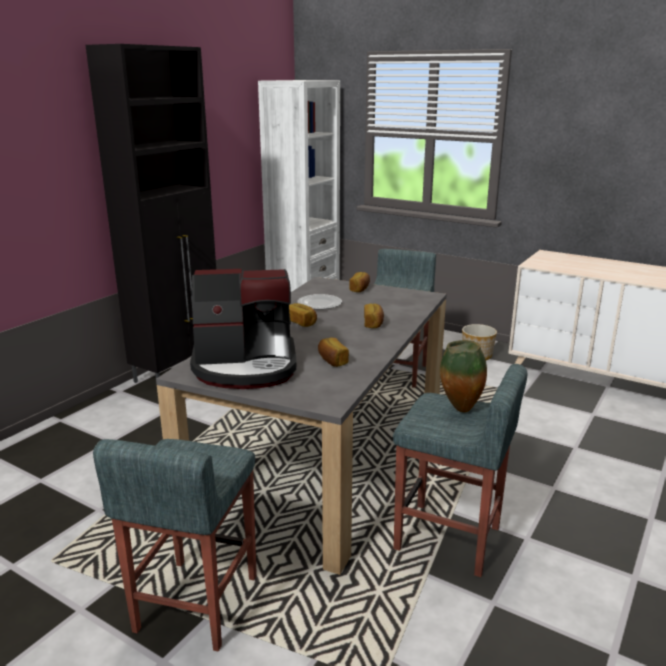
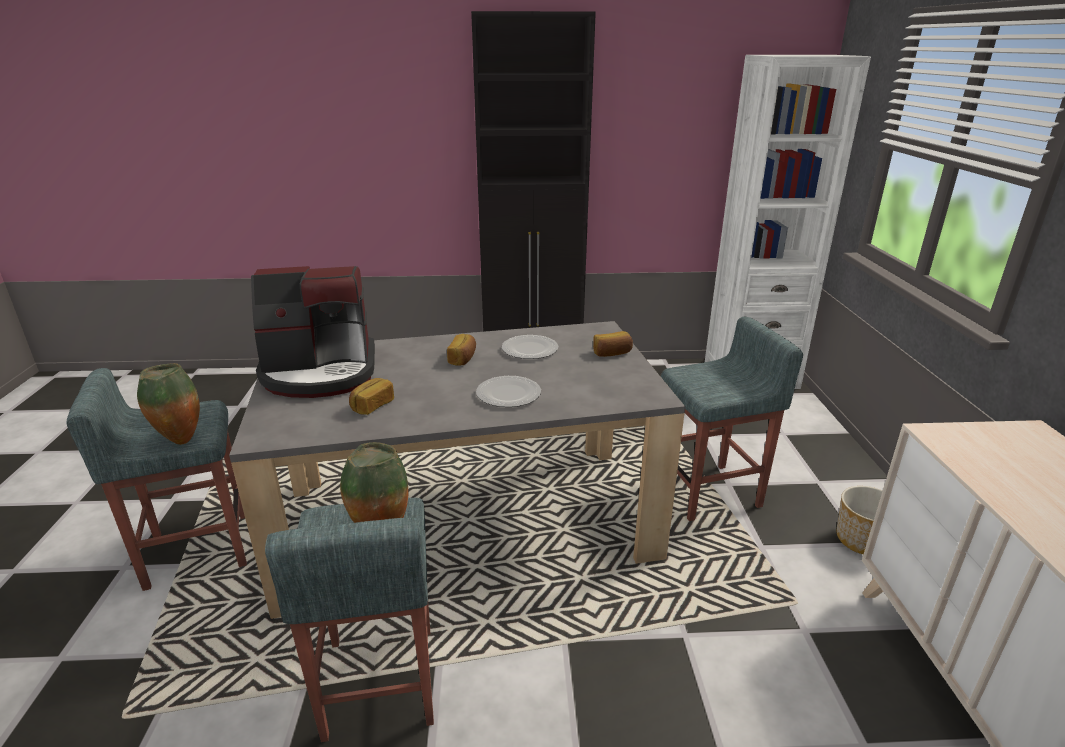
camera: 55 degrees right, 5 degrees up
(224, 464) = (180, 441): none -> vase
(246, 367) = (320, 372): coffee machine -> coffee machine turned 60 degrees counterclockwise
(373, 323) = (507, 394): bread -> plate

